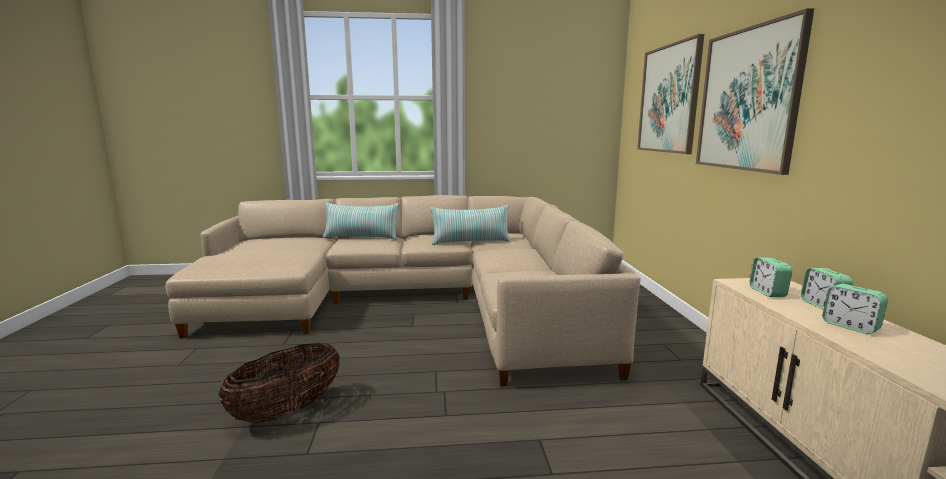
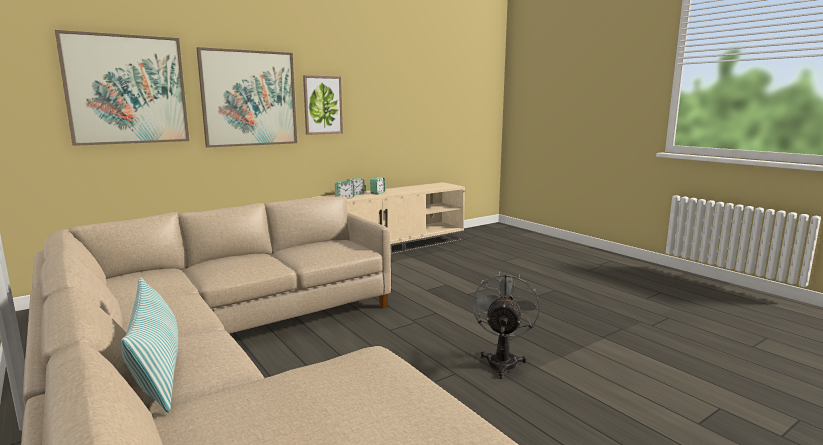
camera: 120 degrees left, 0 degrees up
(287, 410) = (502, 360): basket -> grey fan
(471, 242) = (172, 291): pillow -> none
(850, 103) = (322, 105): none -> picture

